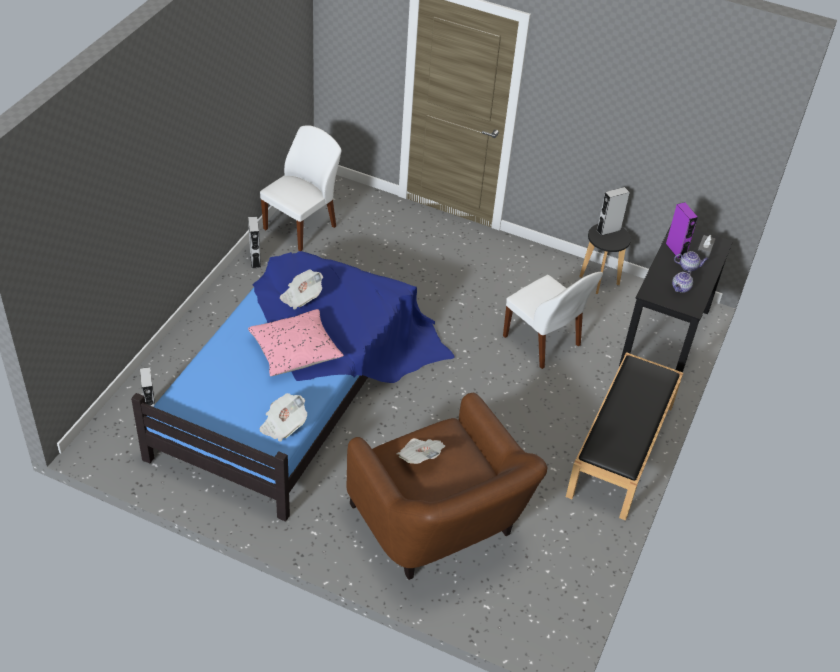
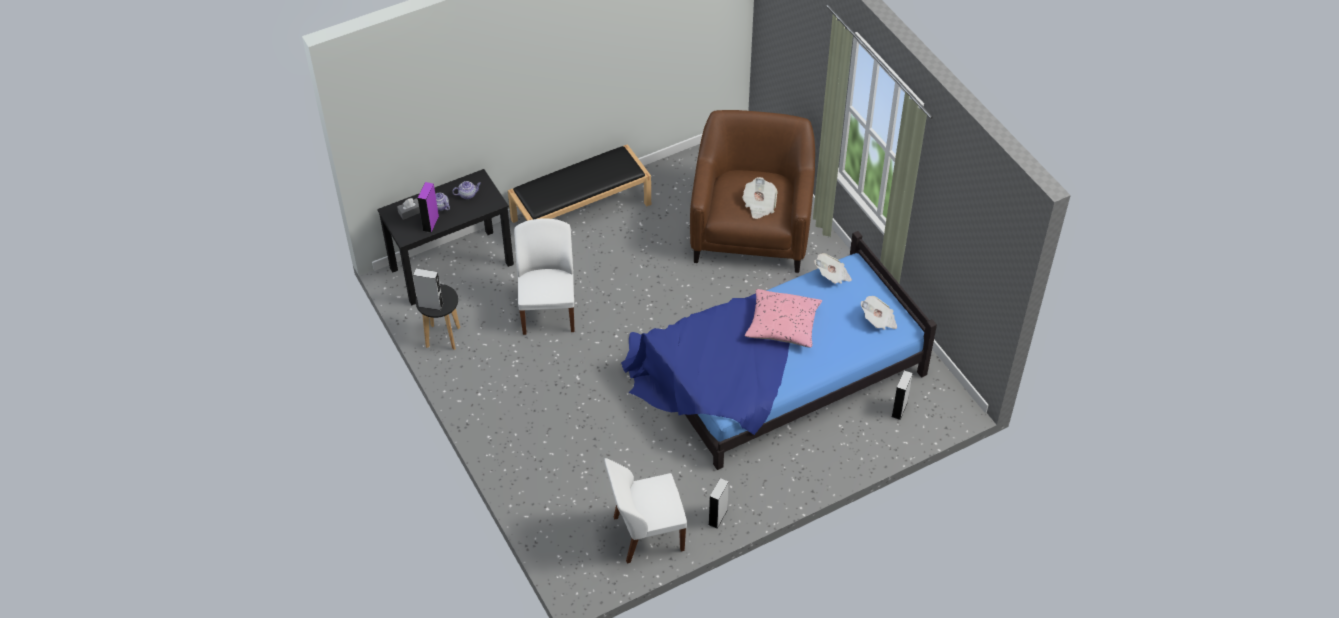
camera: 140 degrees left, 5 degrees up
(301, 297) = (743, 367): newspaper -> newspaper (878, 320)

